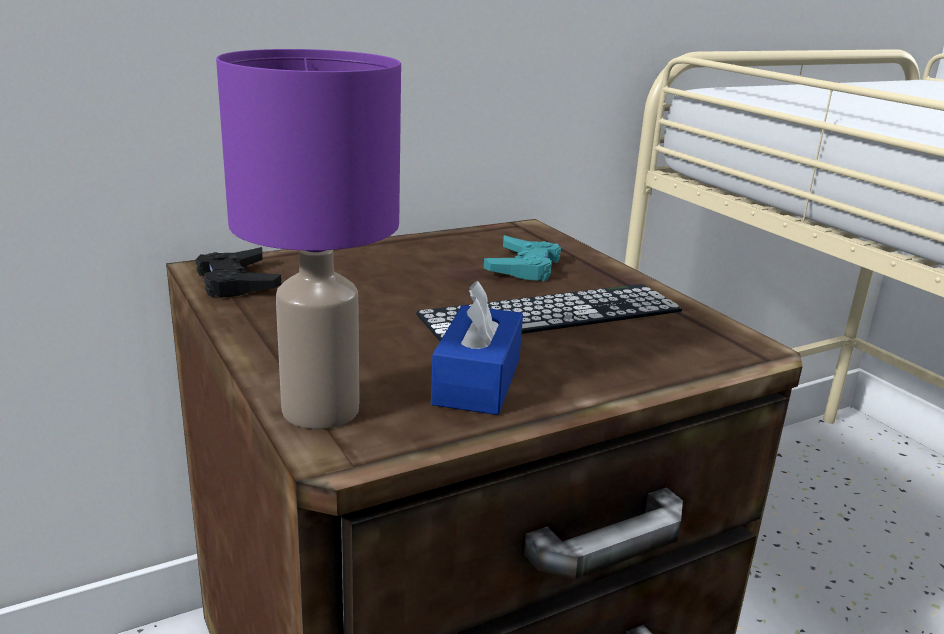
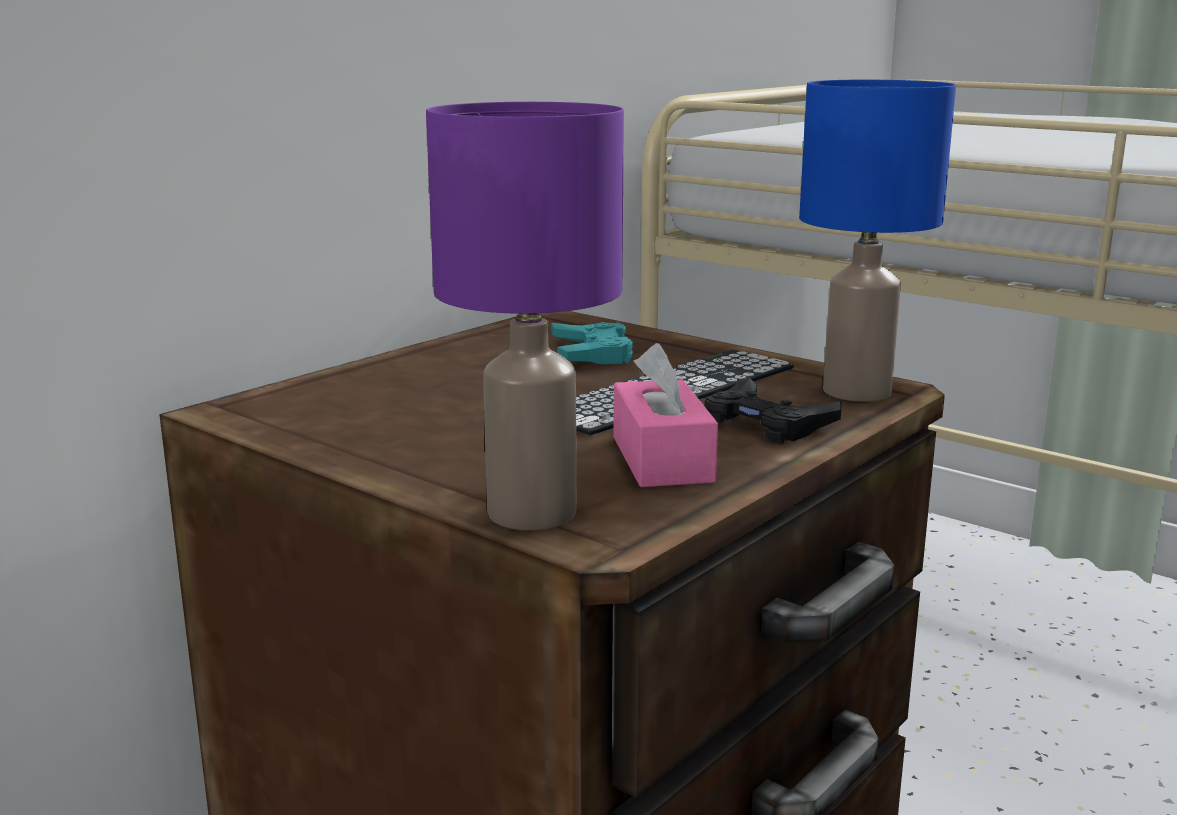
camera: 20 degrees left, 5 degrees down
(237, 281) = (279, 417): black game controller -> black game controller (766, 423)
(477, 381) = (662, 459): blue tissue box -> pink tissue box
(715, 346) = (854, 391): none -> blue table lamp

